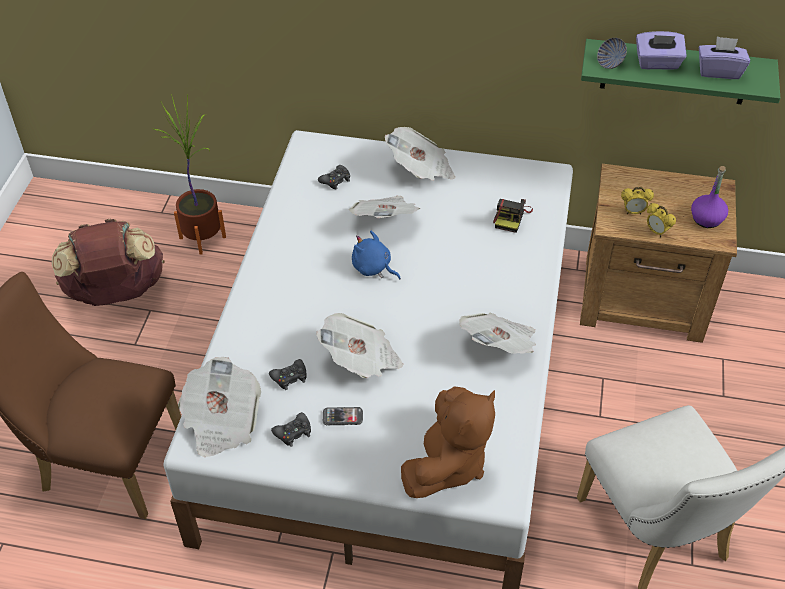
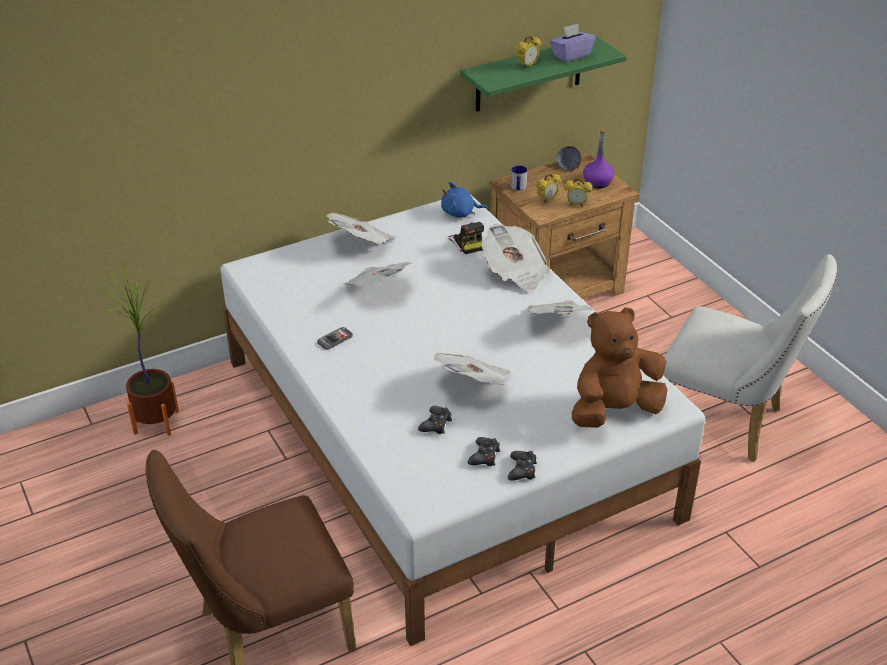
camera: 40 degrees left, 10 degrees down
(116, 293) = (122, 506): brown backpack -> none
(221, 421) = (420, 482): newspaper -> newspaper (515, 273)
(335, 180) = (303, 281): black game controller -> black game controller (522, 470)
(342, 417) = (507, 426): phone -> phone (335, 339)
(373, 268) = (408, 323): blue plush toy -> blue plush toy (460, 213)
(447, 464) = (614, 410): brown plush toy -> brown plush toy turned 105 degrees counterclockwise
(610, 63) = (497, 77): bowl -> bowl (568, 166)
(620, 185) = (518, 188): none -> mug
(657, 63) = (527, 66): purple tissue box -> alarm clock

